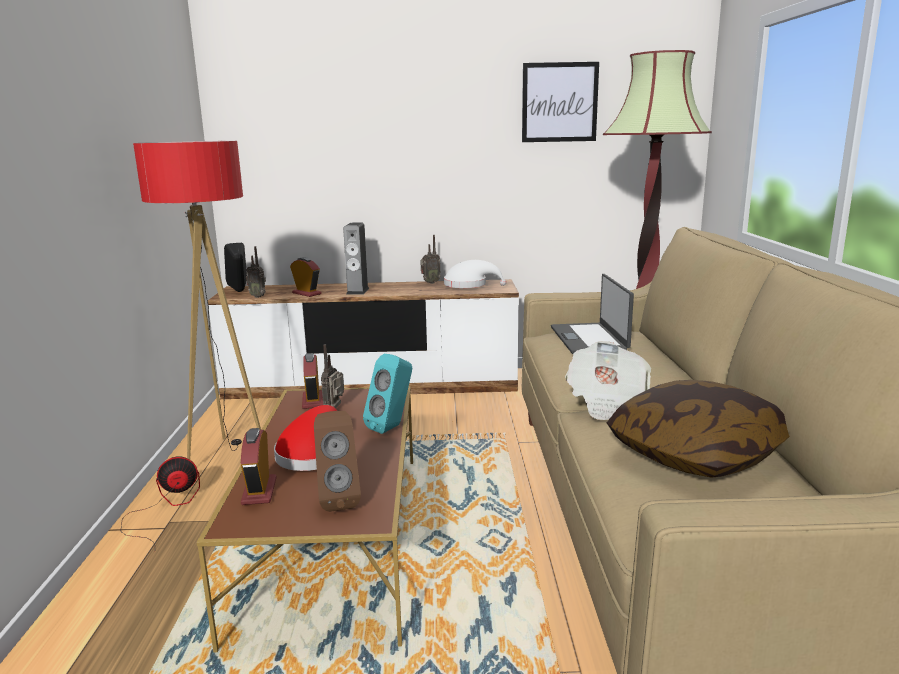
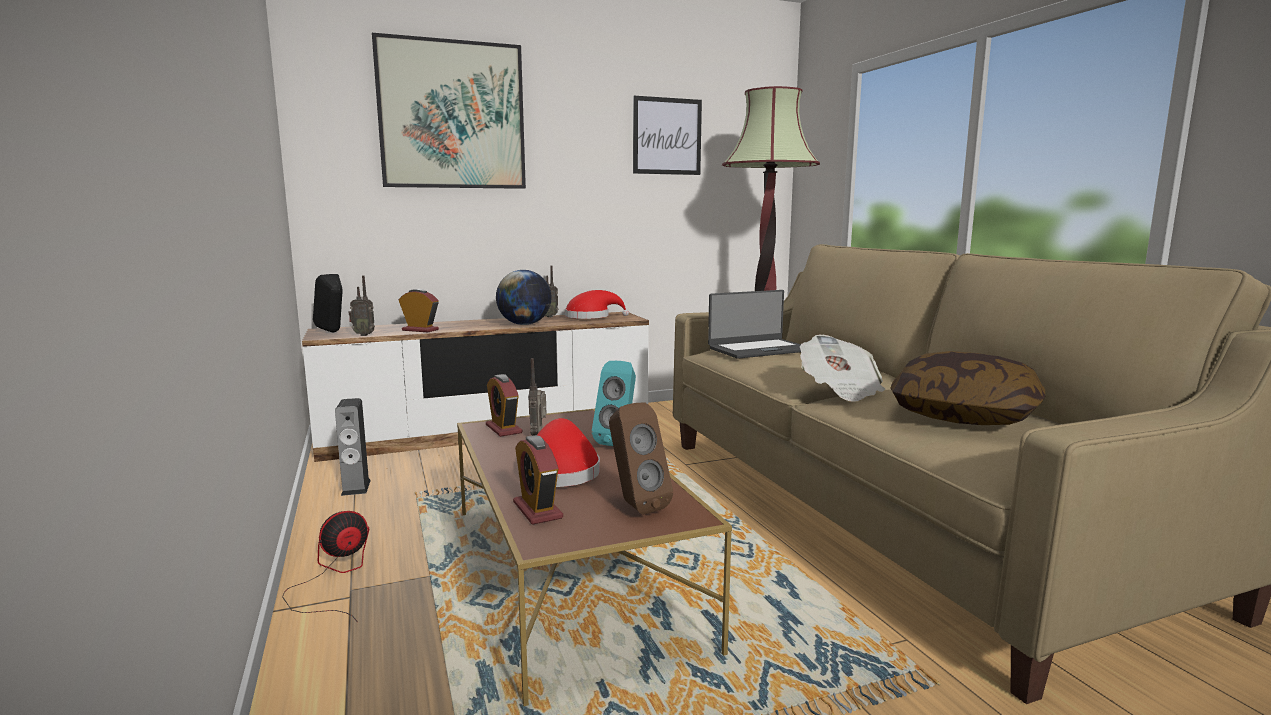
camera: 20 degrees left, 5 degrees down
(227, 455) = (371, 515): floor lamp -> none
(344, 95) = (452, 115): none -> picture
(357, 291) = (477, 326): speaker -> speaker (356, 487)
(399, 292) = (524, 324): none -> globe
(469, 285) = (591, 317): white hat -> red hat
(589, 339) = (758, 349): laptop -> laptop turned 90 degrees counterclockwise

